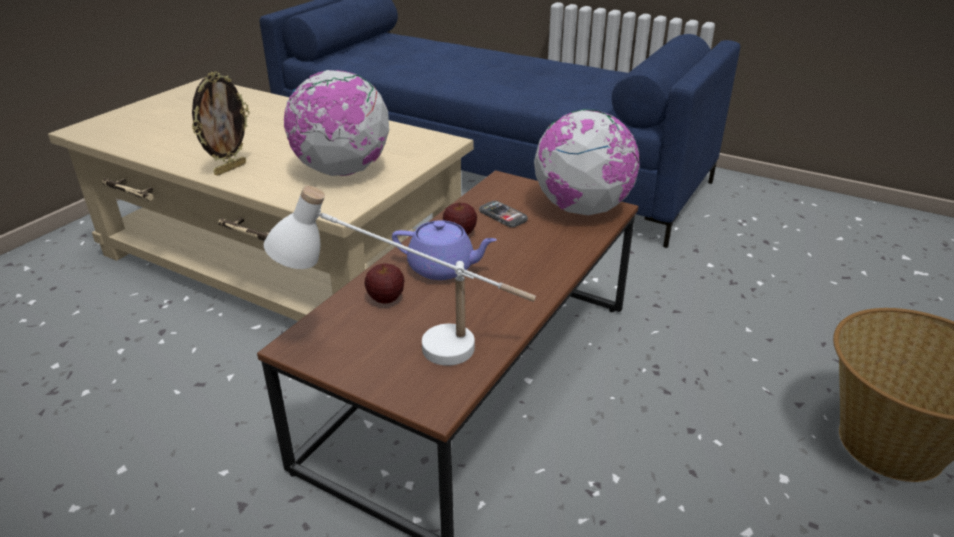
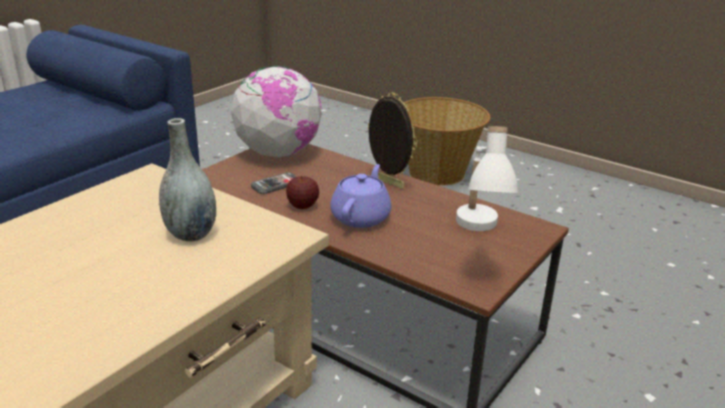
camera: 85 degrees left, 5 degrees down
(230, 169) = (130, 318): picture frame -> picture frame (388, 183)
(342, 171) = (191, 234): globe -> grey vase
(386, 298) = (407, 244): apple -> none

